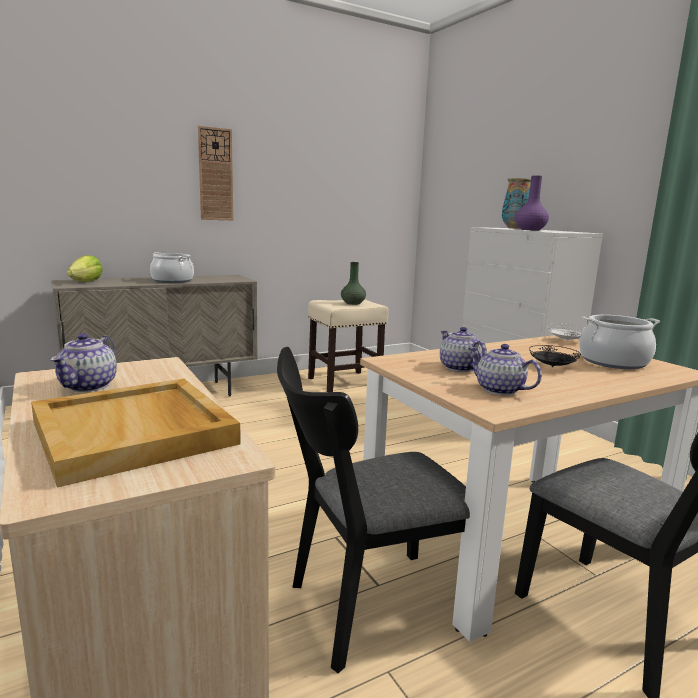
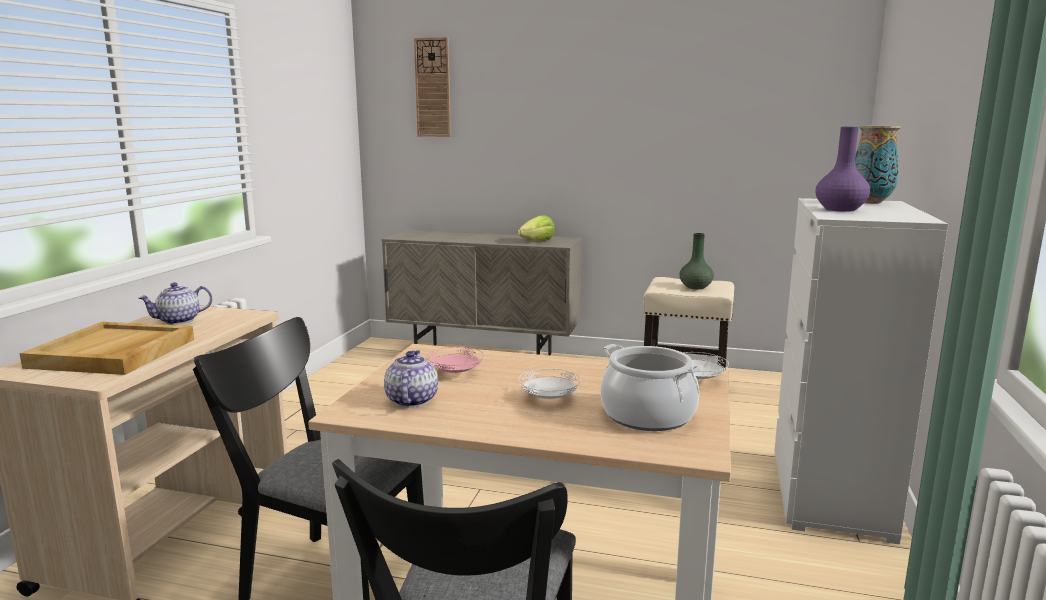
camera: 45 degrees right, 0 degrees up
(86, 282) = (422, 234): lettuce -> lettuce (537, 241)
(172, 281) = (491, 239): cooking pot -> none
(215, 174) = (562, 125): wall clock -> wall clock (433, 88)
(459, 368) = (455, 373): teapot -> pink plate
(552, 367) = (548, 398): black plate -> white plate

